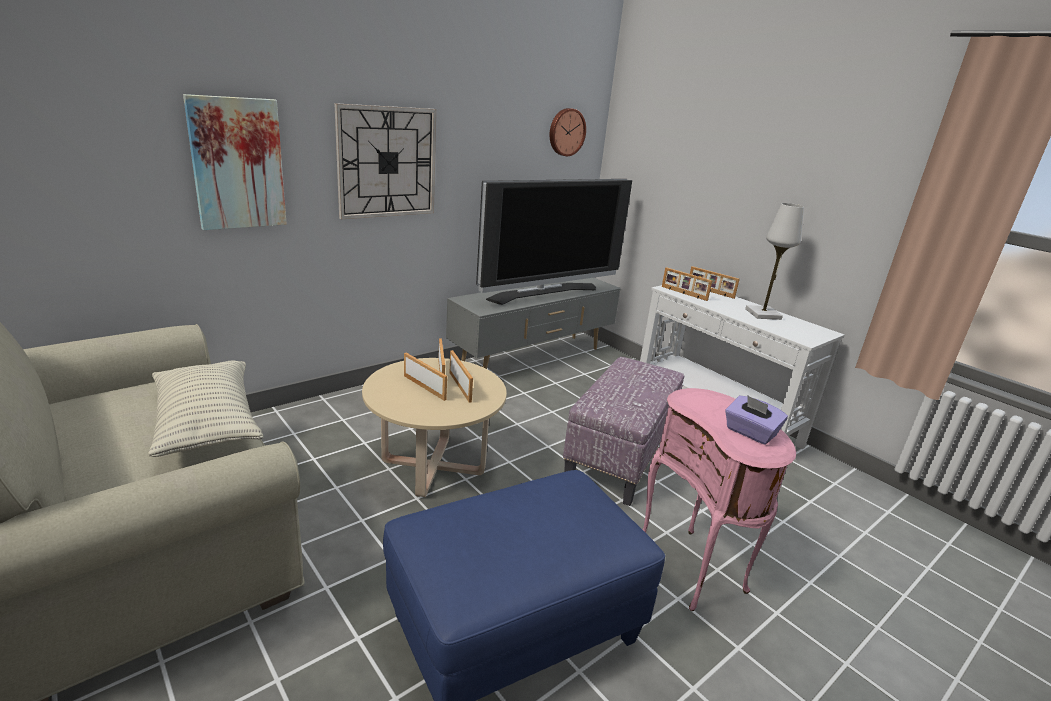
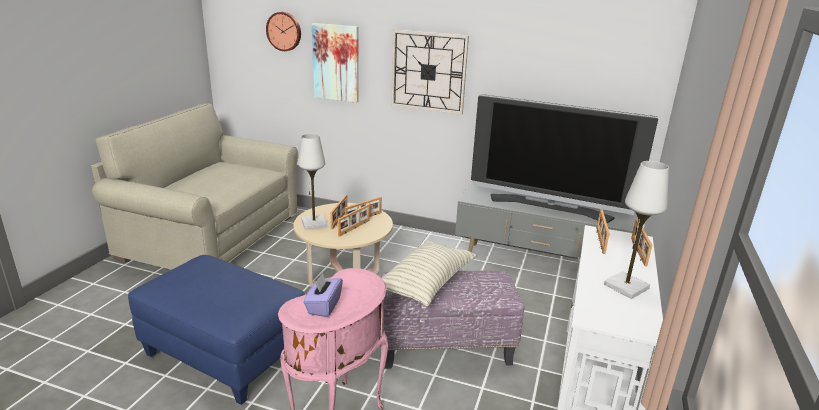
camera: 60 degrees right, 0 degrees up
(207, 424) = (229, 187): pillow -> pillow (426, 283)
(413, 405) = (314, 223): none -> white table lamp
(566, 132) = (616, 62): wall clock -> wall clock (284, 31)

